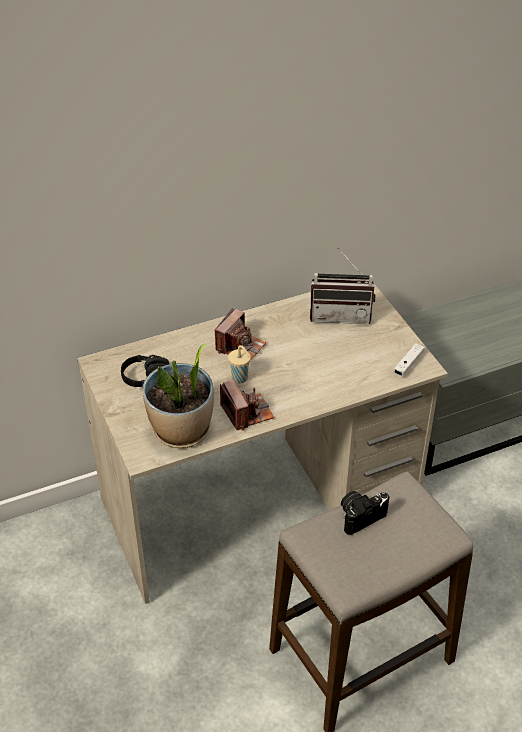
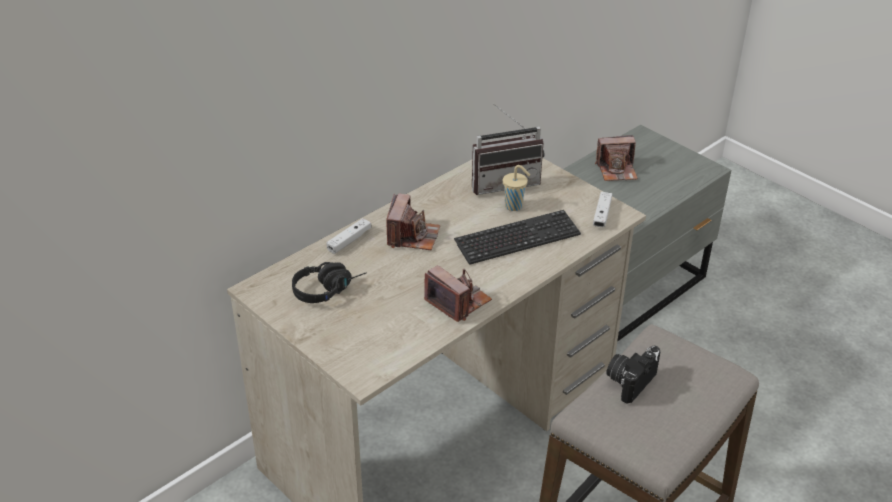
camera: 20 degrees left, 5 degrees down
(182, 431) = (395, 338): potted plant -> none
(188, 339) = (349, 240): none -> white game controller
(240, 378) = (431, 268): beige cup -> beige cup (514, 206)
(324, 369) = (517, 239): none -> keyboard
(474, 319) = (616, 170): none -> camera

